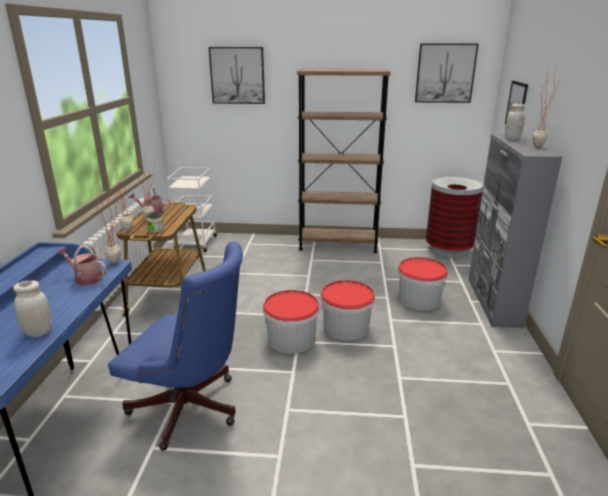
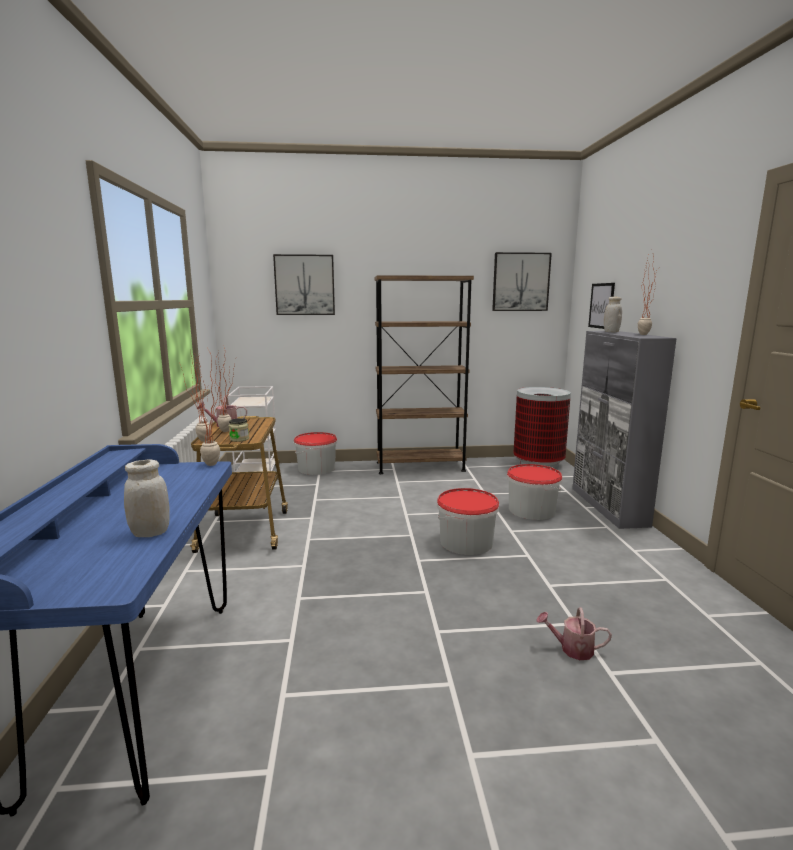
camera: 10 degrees left, 10 degrees down
(86, 278) = (183, 480): watering can -> watering can (572, 649)
(191, 410) = (318, 646): blue office chair -> none
(291, 339) = (409, 559): bucket -> bucket (316, 468)

